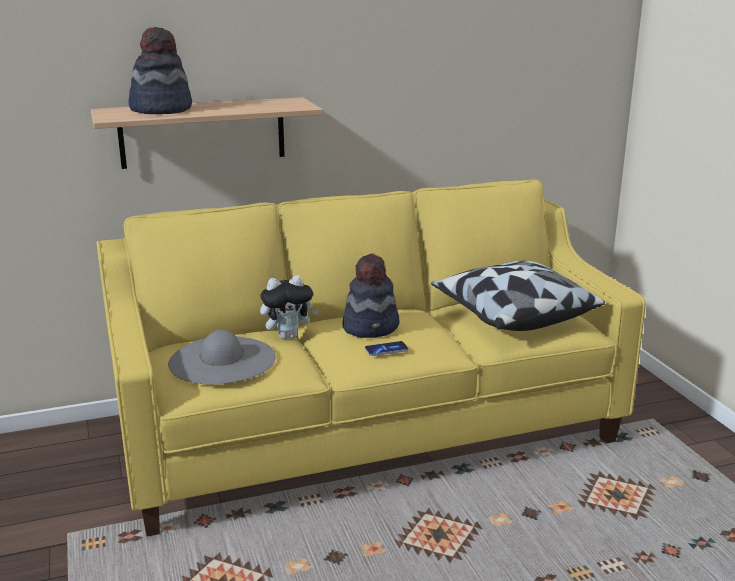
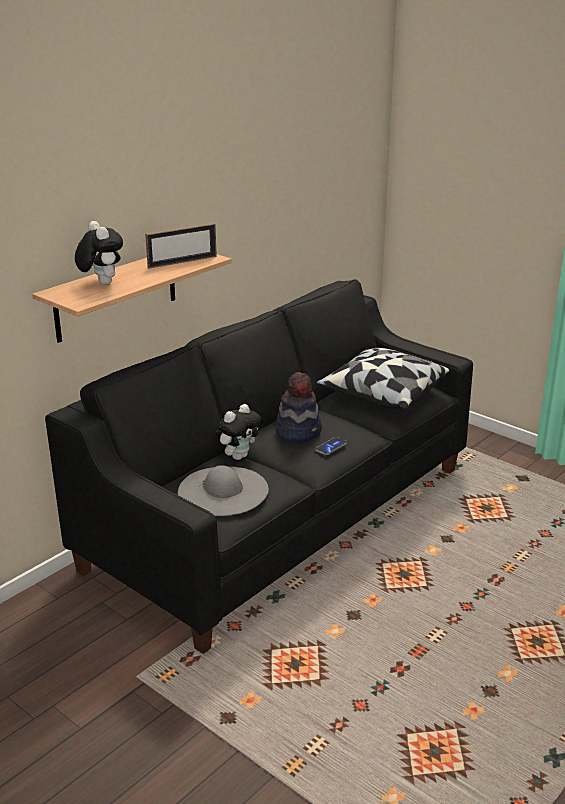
camera: 30 degrees left, 5 degrees up
(161, 109) = (101, 283): hat -> plush toy
(268, 106) = (182, 262): none -> picture frame
(368, 432) = (282, 517): yellow sofa -> black sofa

